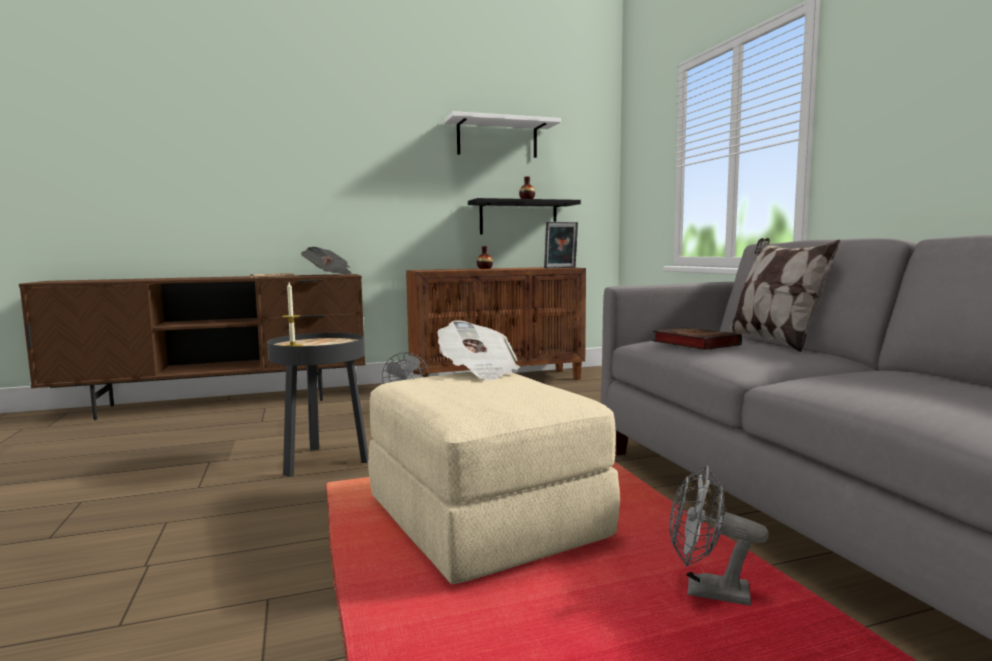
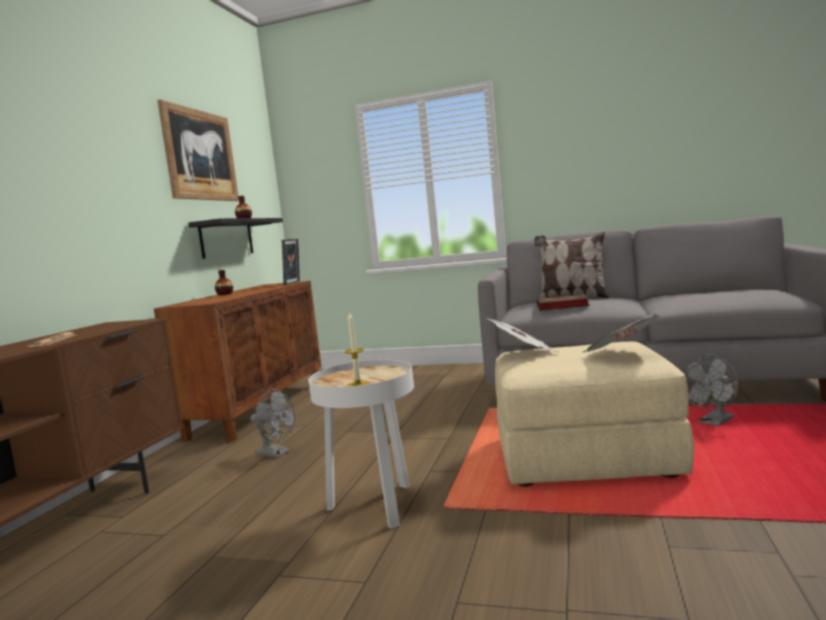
camera: 55 degrees left, 0 degrees up
(323, 461) = (376, 505): black side table -> white side table
(329, 275) = (106, 326): newspaper -> newspaper (621, 354)
(497, 139) = (200, 155): white shelf -> picture

